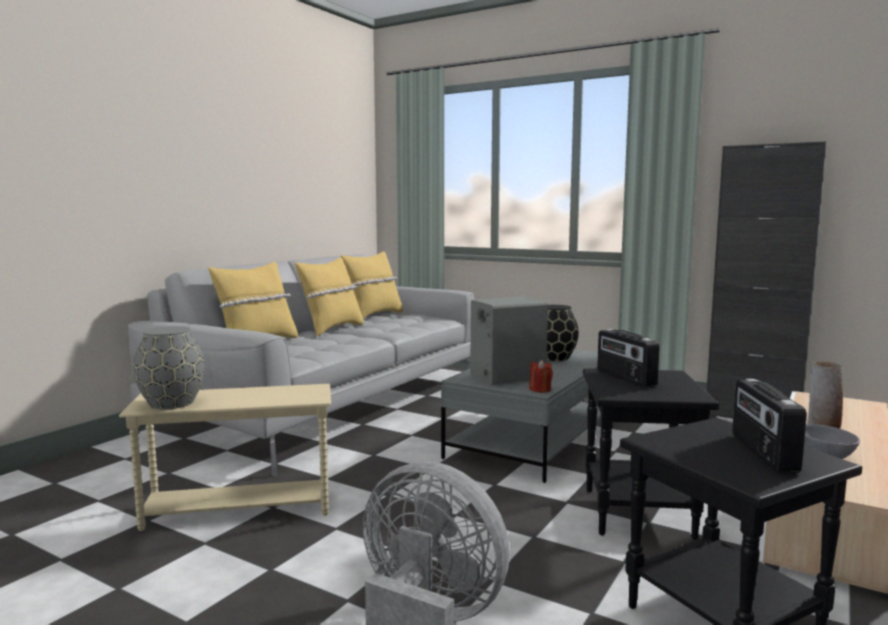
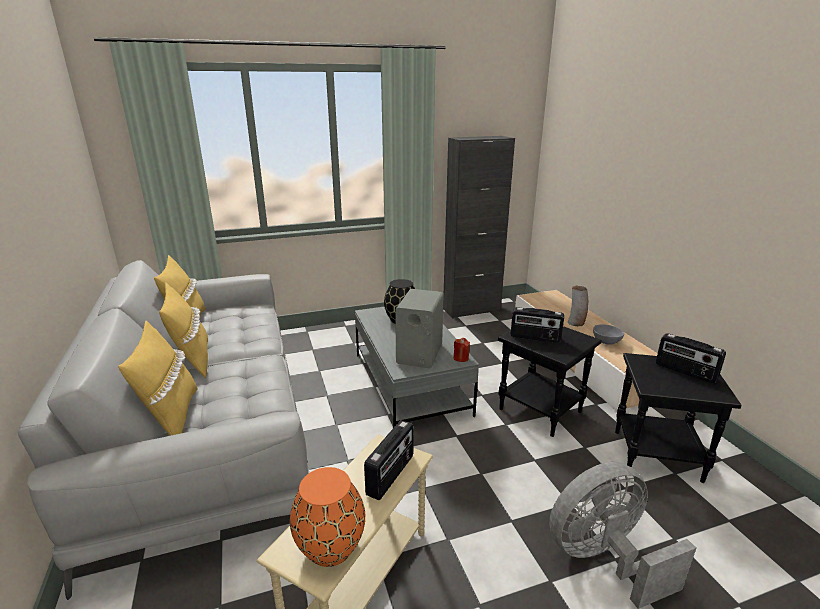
camera: 50 degrees left, 15 degrees up
(172, 403) = (331, 547): grey vase -> orange vase
(279, 398) = (391, 475): none -> radio

